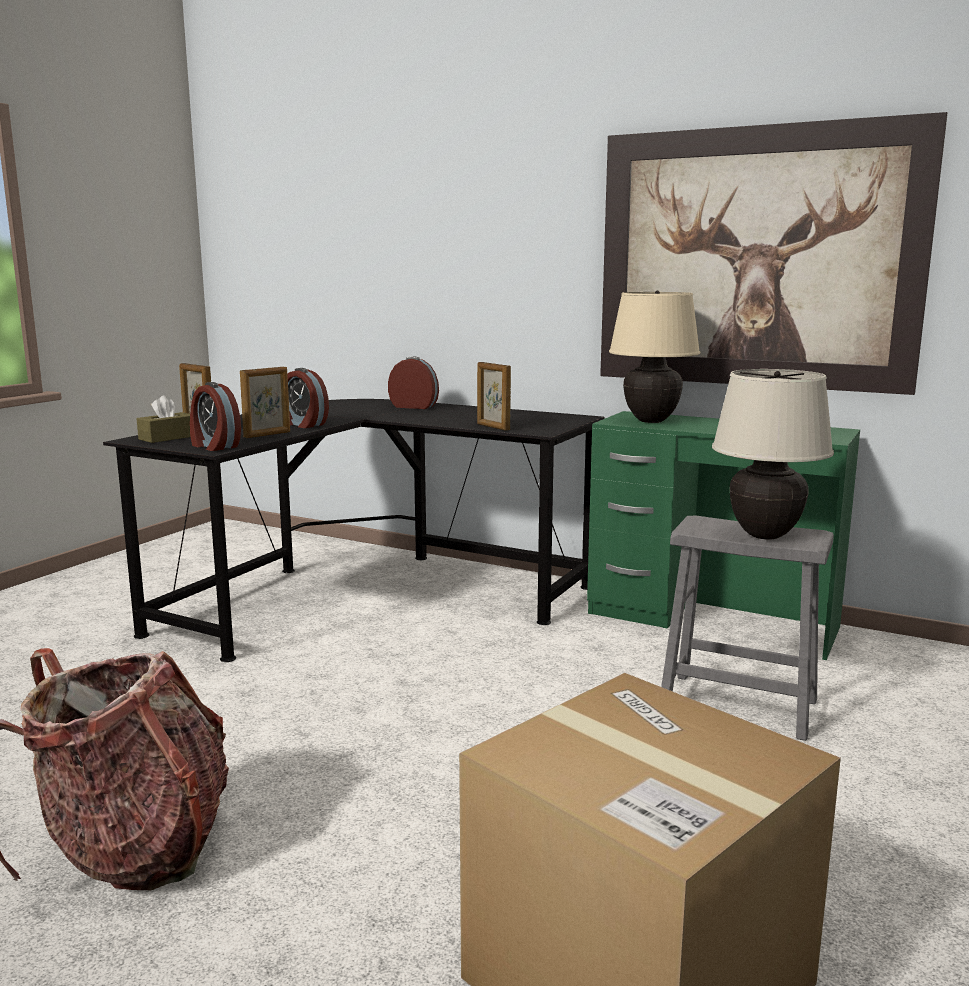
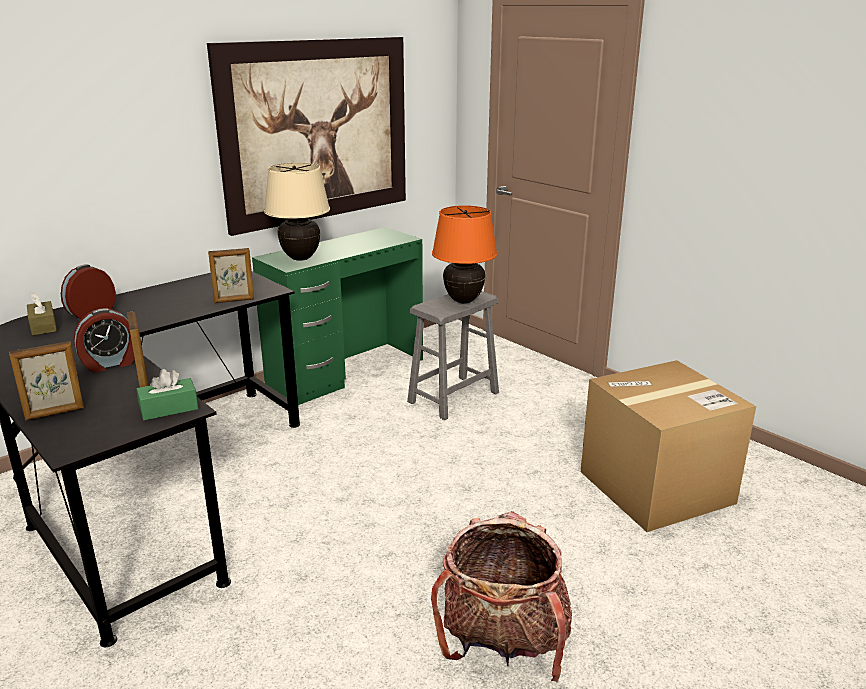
camera: 70 degrees left, 10 degrees up
(167, 437) = (85, 431): brown tissue box -> brown tissue box (43, 326)
(214, 446) = (169, 409): alarm clock -> green tissue box
(765, 535) = (464, 300): beige table lamp -> orange table lamp

